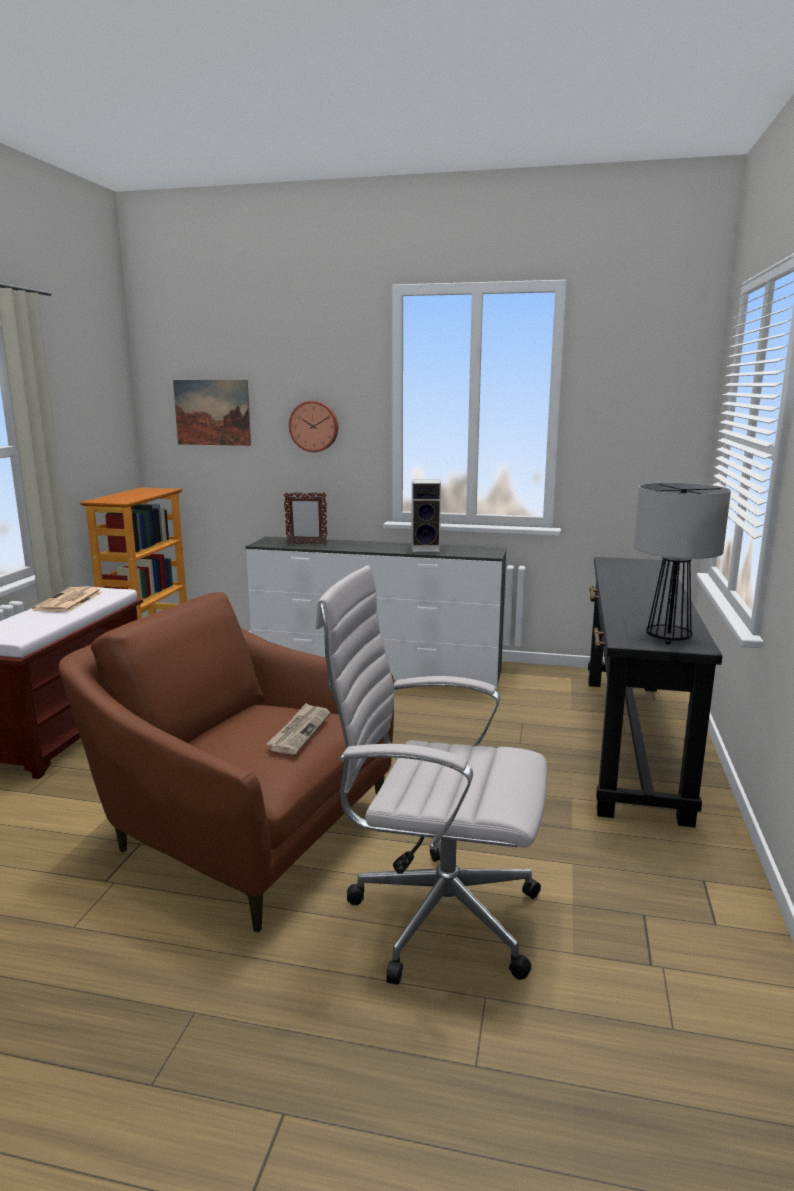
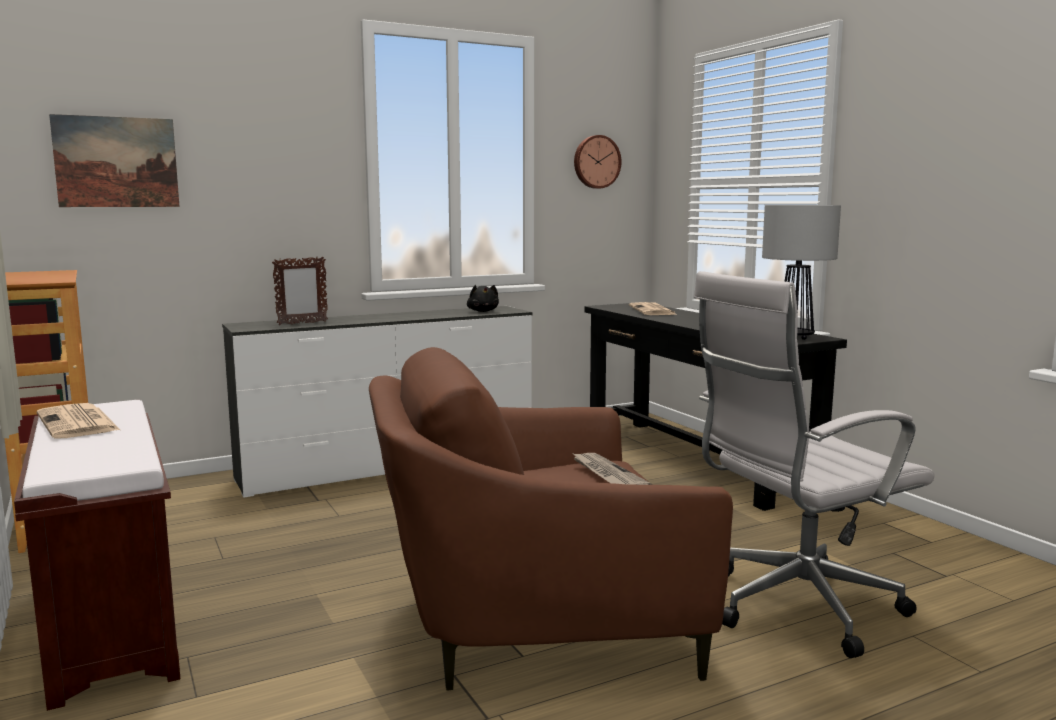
camera: 40 degrees left, 5 degrees down
(314, 426) = (269, 181): wall clock -> wall clock (596, 162)
(426, 549) = (442, 313): speaker -> none
(464, 551) = (483, 311): none -> black plush toy
(639, 574) = (653, 310): none -> newspaper

